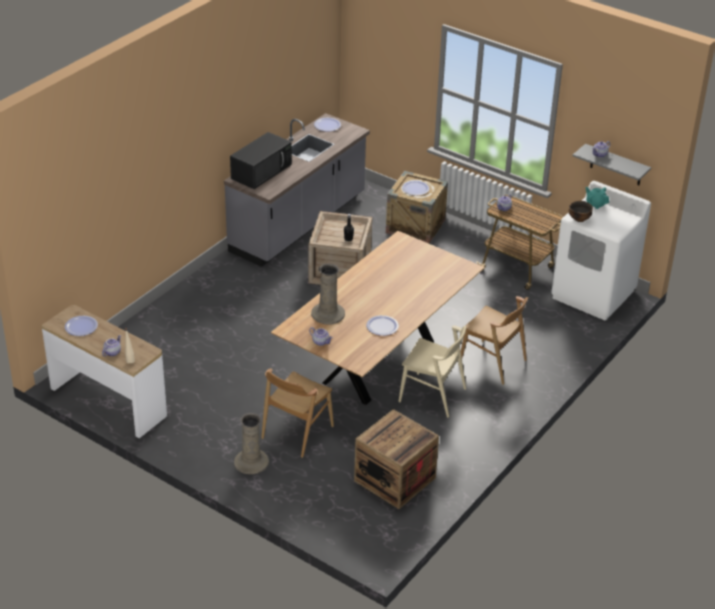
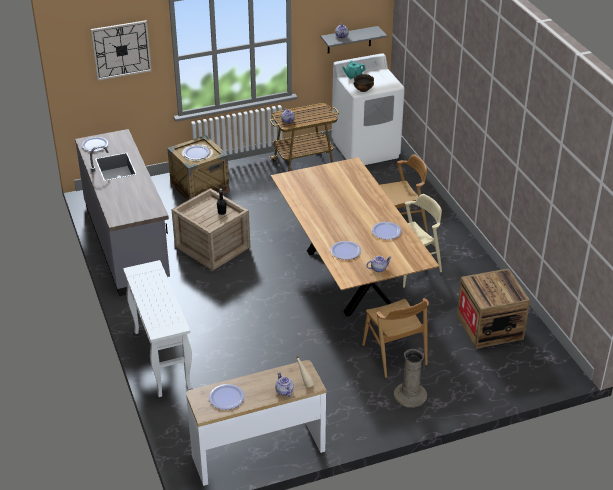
camera: 55 degrees left, 0 degrees up
(173, 306) = (161, 359): none -> white console table
(261, 171) = (120, 202): black microwave -> none
(328, 314) = (345, 251): beige vase -> plate
(394, 54) = (121, 50): none -> wall clock

